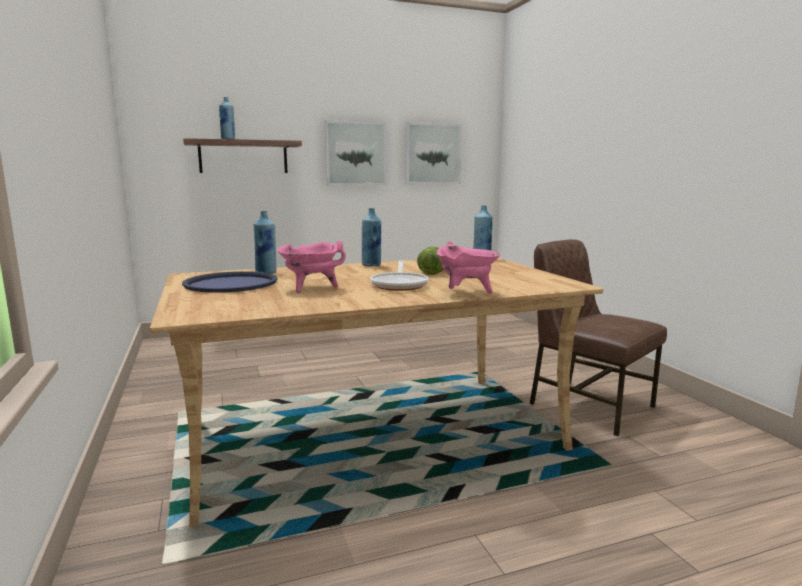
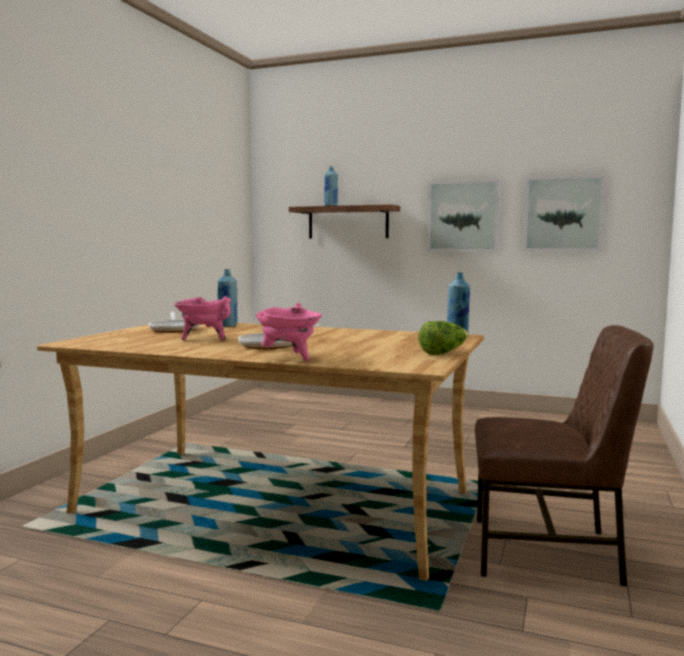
camera: 40 degrees right, 5 degrees down
(231, 283) = (174, 329): blue tray -> frying pan
(371, 265) = (325, 330): blue bottle -> none
(432, 272) = (347, 340): lettuce -> lettuce (443, 353)
(589, 405) = (547, 552): brown chair -> brown chair turned 105 degrees clockwise

